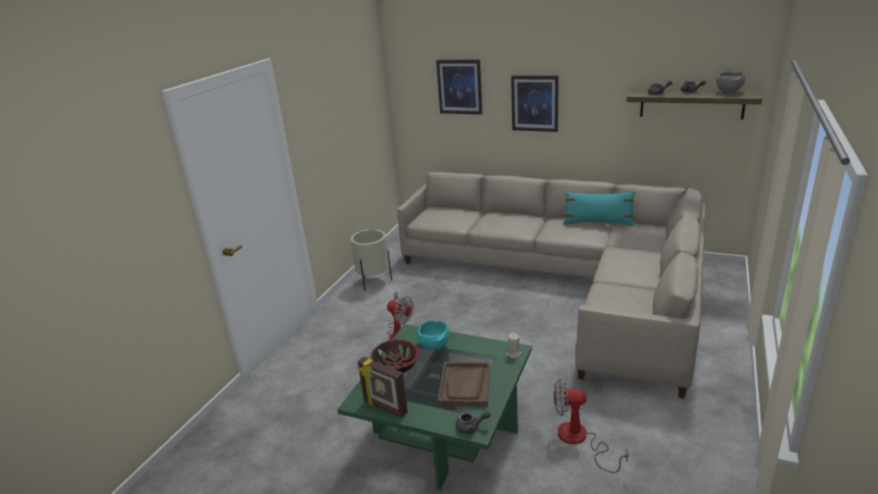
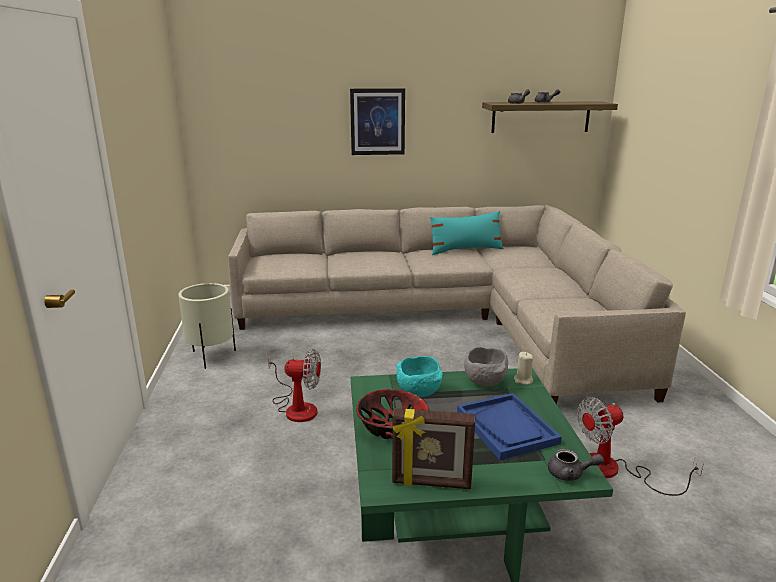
camera: 30 degrees left, 5 degrees down
(459, 87) = (284, 103): picture -> none
(465, 385) = (507, 427): brown tray -> blue tray
(471, 427) = (570, 474): grey teapot -> grey teapot turned 45 degrees clockwise
(729, 92) = (580, 102): grey bowl -> grey bowl (486, 383)

